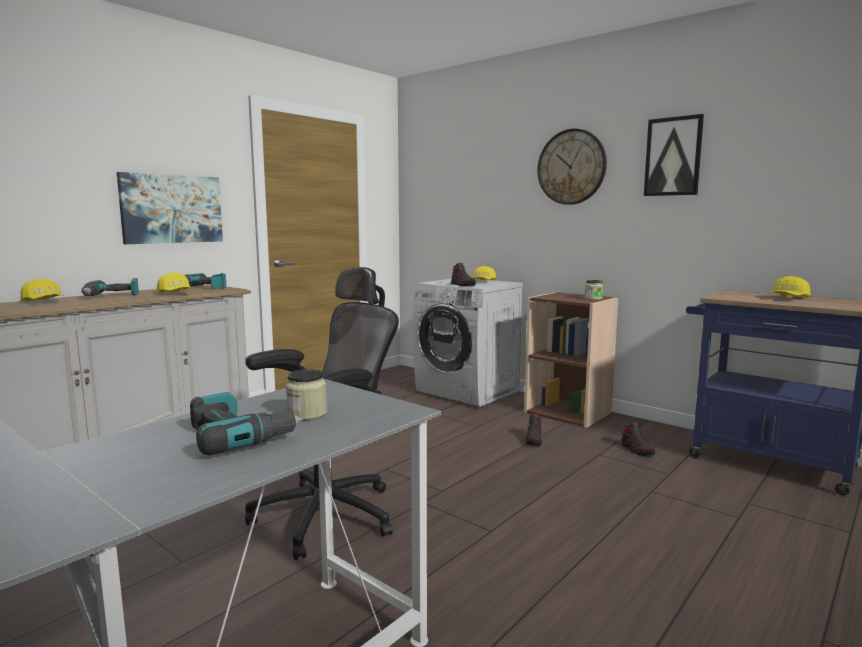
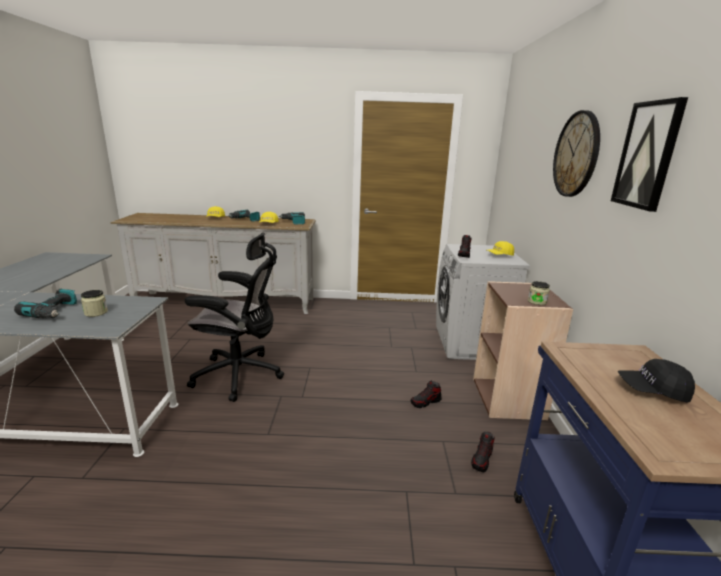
camera: 50 degrees right, 10 degrees up
(172, 209) = (295, 171): picture -> none
(788, 298) = (652, 391): yellow cap -> black cap

